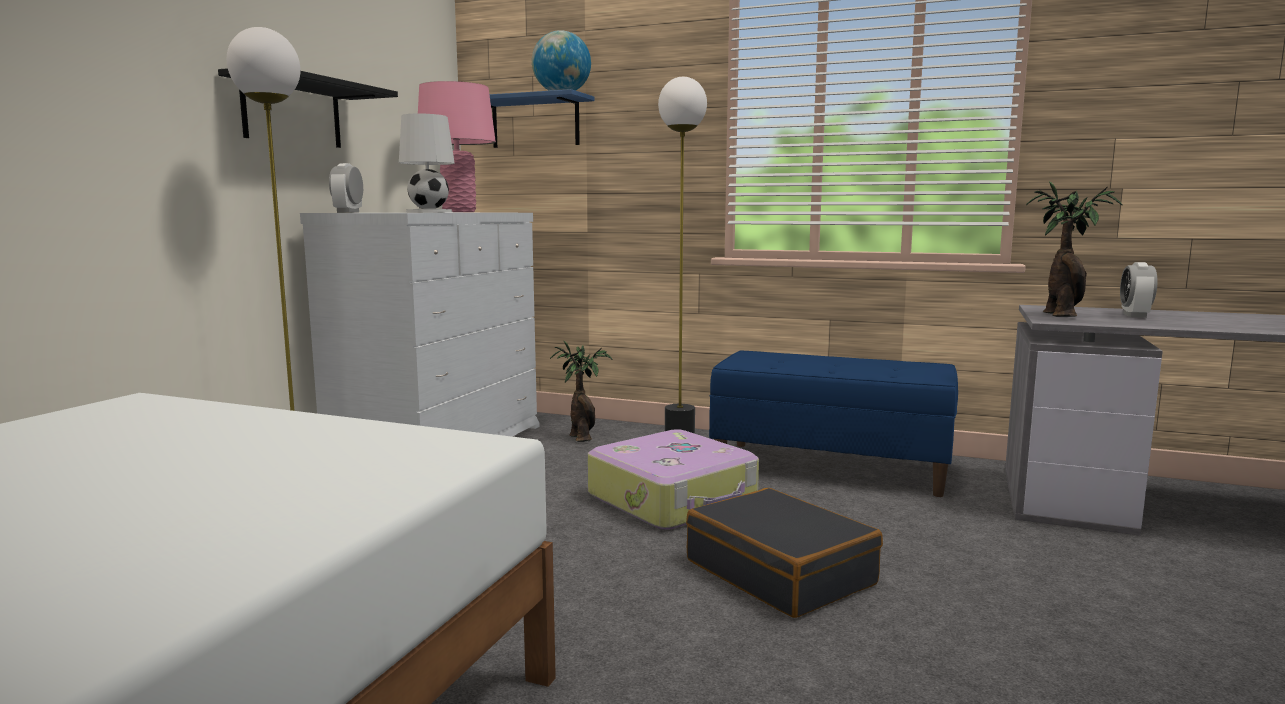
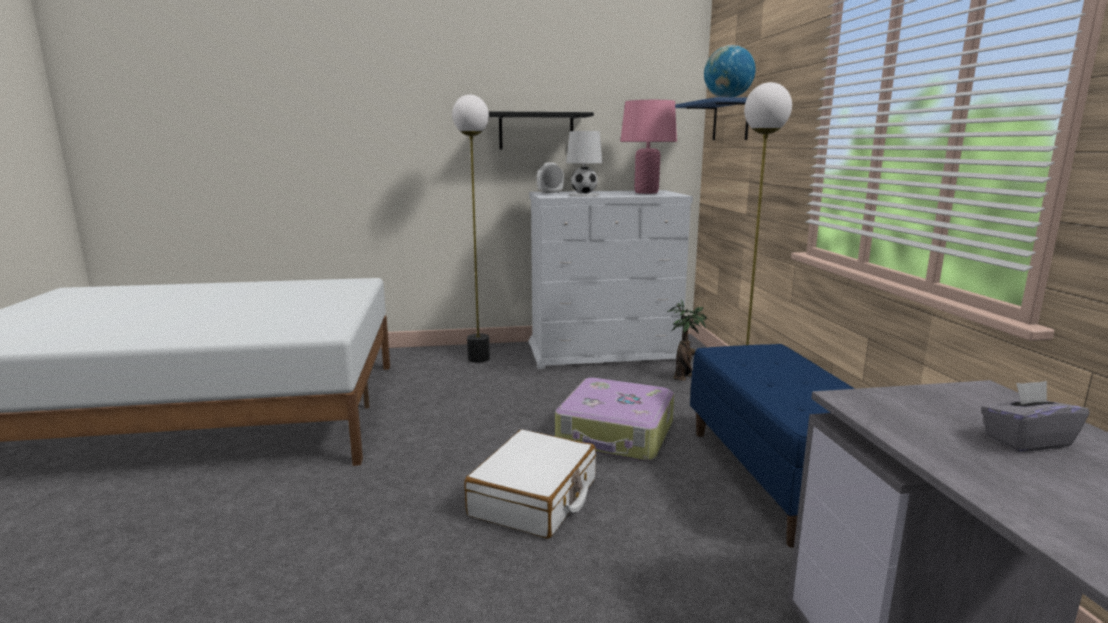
camera: 60 degrees right, 5 degrees up
(780, 572) = (534, 498): black suitcase -> white suitcase
(1060, 315) = (914, 401): potted plant -> none
(1134, 315) = (1026, 441): alarm clock -> grey tissue box

